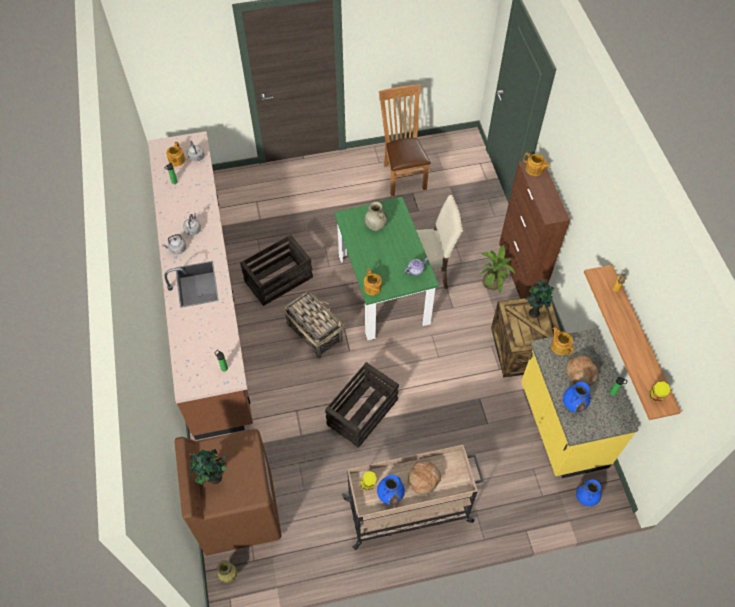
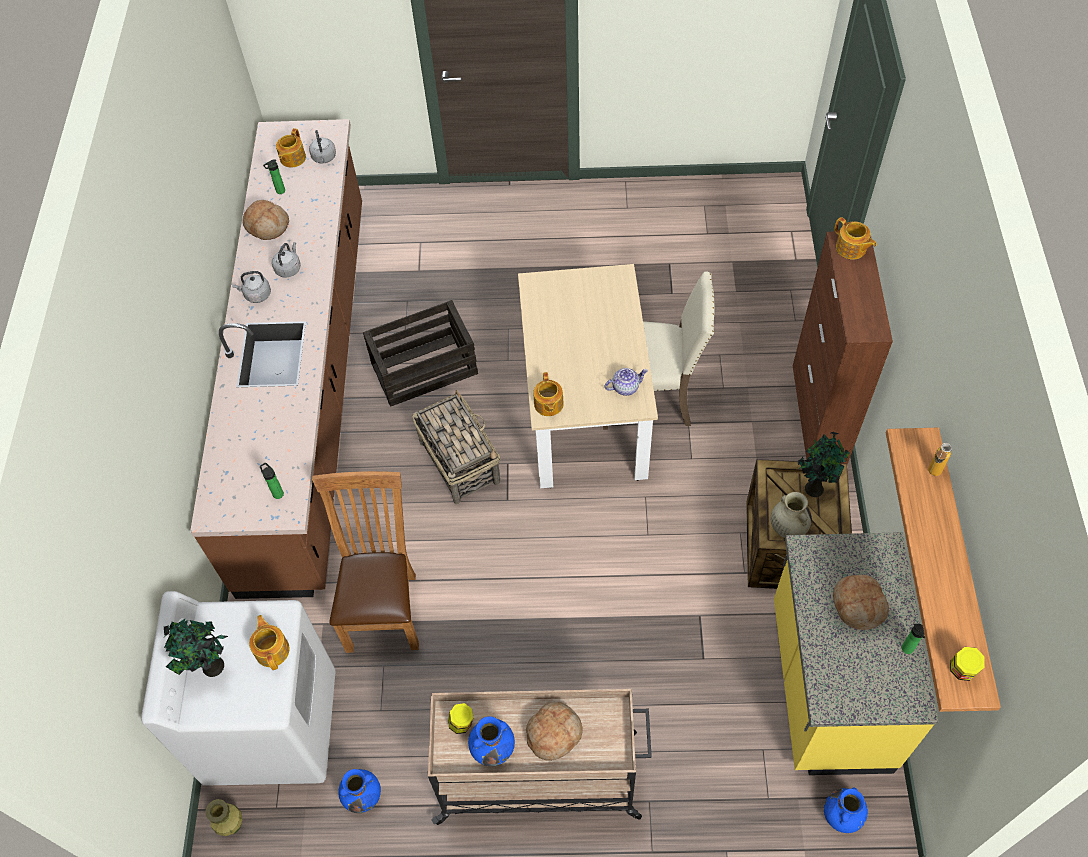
camera: 15 degrees right, 0 degrees up
(172, 204) = (267, 225): none -> bread
(239, 512) = (272, 726): brown washing machine -> white washing machine
(362, 413) = (503, 604): crate -> none
(375, 226) = (578, 305): beige vase -> beige vase (787, 527)
(383, 289) = (585, 411): green dining table -> beige dining table
(403, 175) = (660, 232): brown chair -> brown chair (384, 607)
(493, 281) = (768, 426): potted plant -> none
(560, 346) = (834, 552): teapot -> teapot (272, 649)
(573, 404) = (833, 656): blue vase -> blue vase (363, 796)

